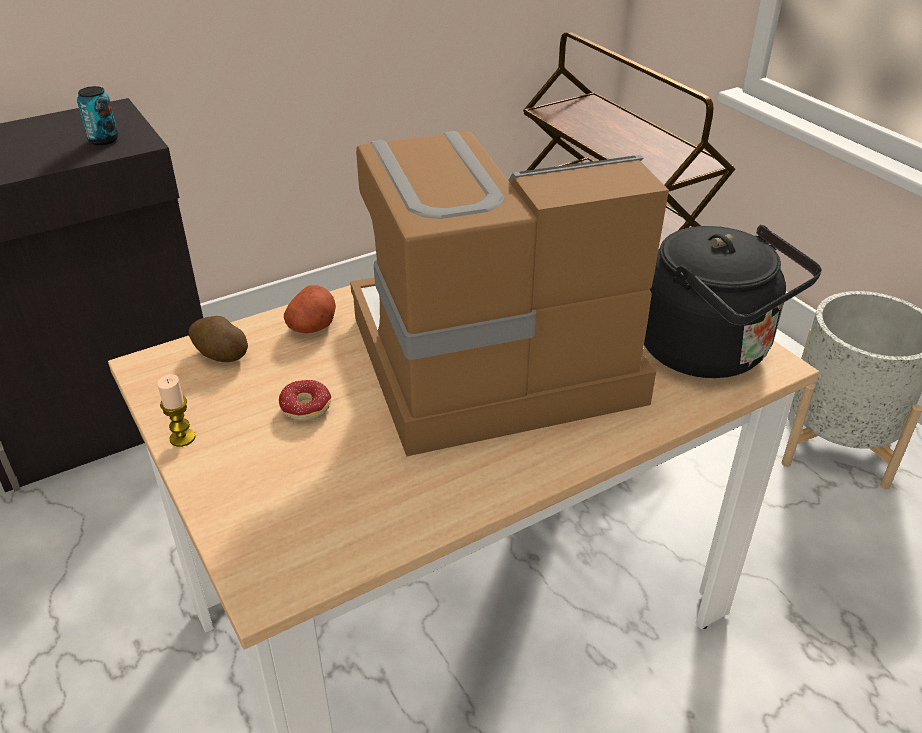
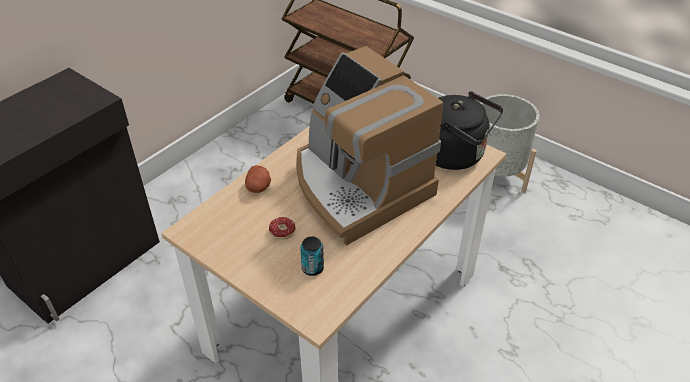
camera: 20 degrees left, 5 degrees up
(103, 140) = (77, 101): can -> can (312, 268)
(182, 438) = (230, 263): candle -> none
(220, 354) = (220, 214): potato -> none
(489, 362) = (357, 185): coffee machine -> coffee machine turned 90 degrees counterclockwise

